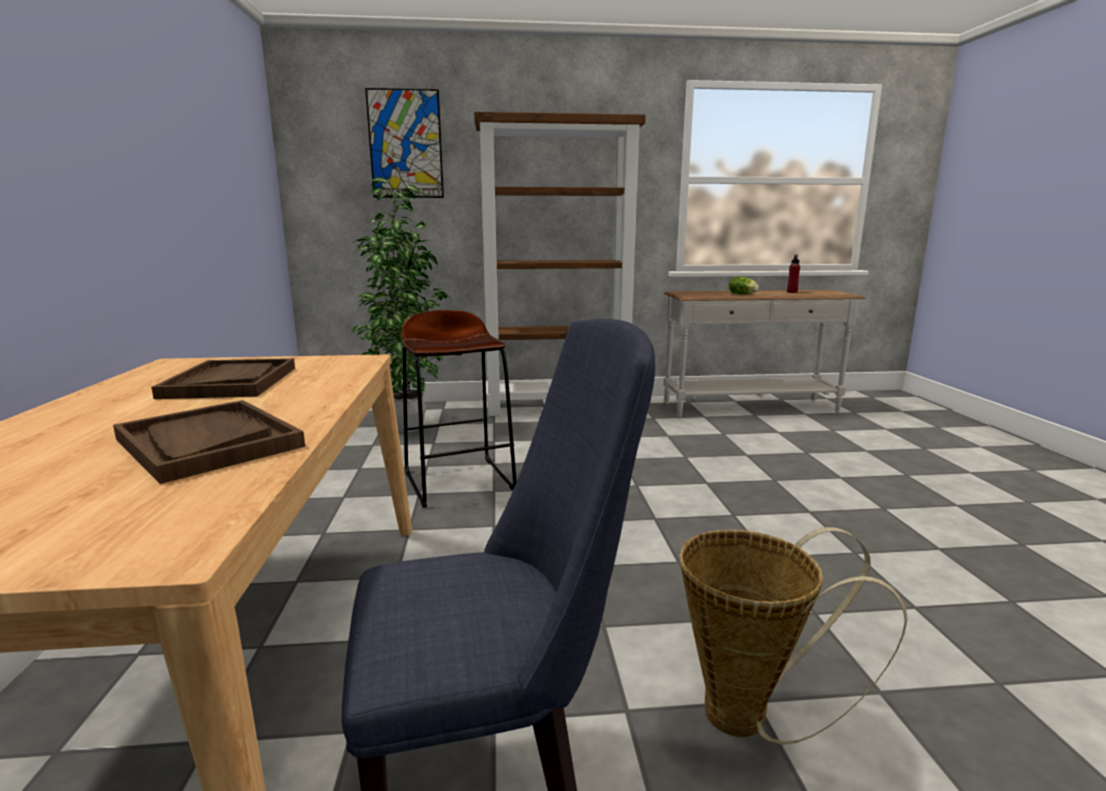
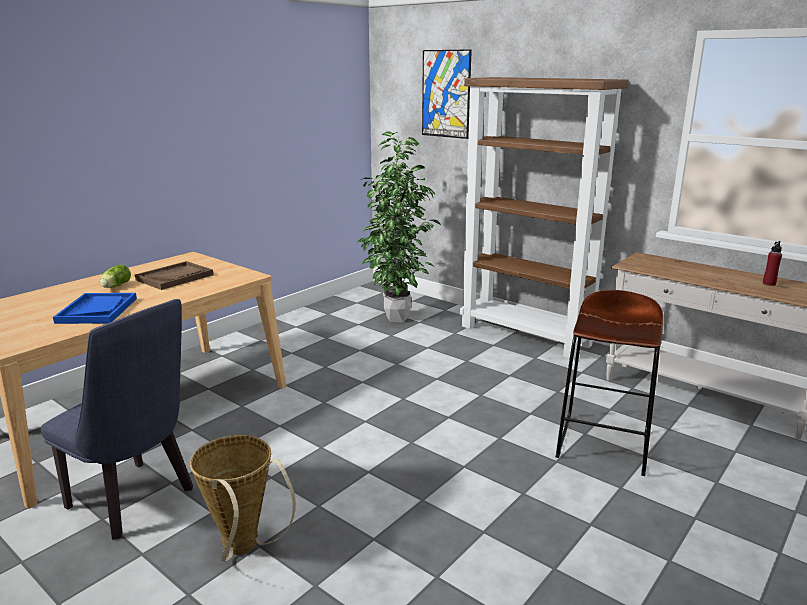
camera: 45 degrees right, 5 degrees up
(208, 443) = (97, 310): brown tray -> blue tray
(459, 481) = (357, 367): brown stool -> brown stool (603, 444)
(743, 294) = (694, 274): lettuce -> lettuce (115, 286)

